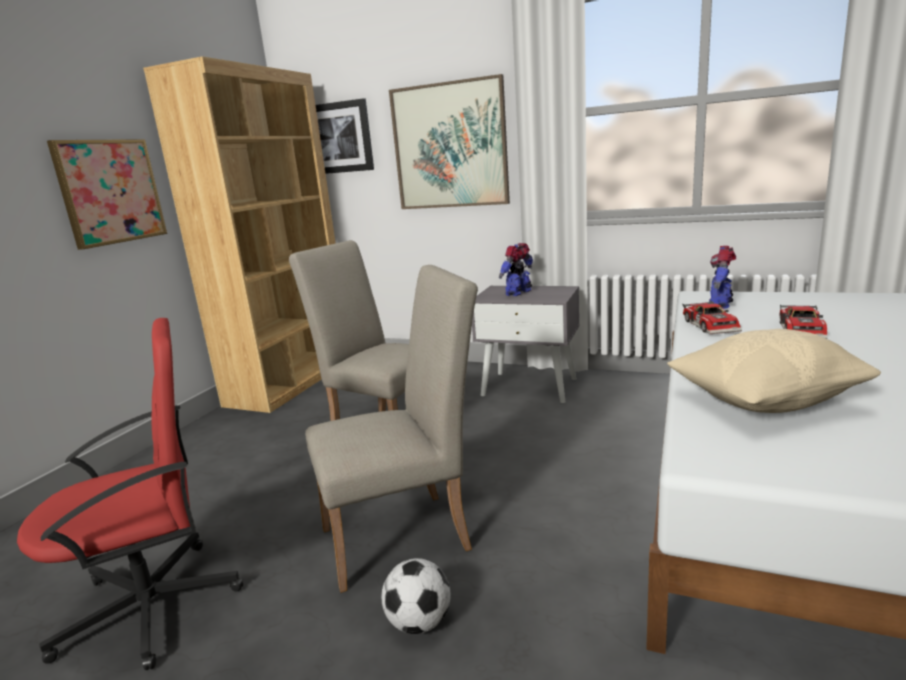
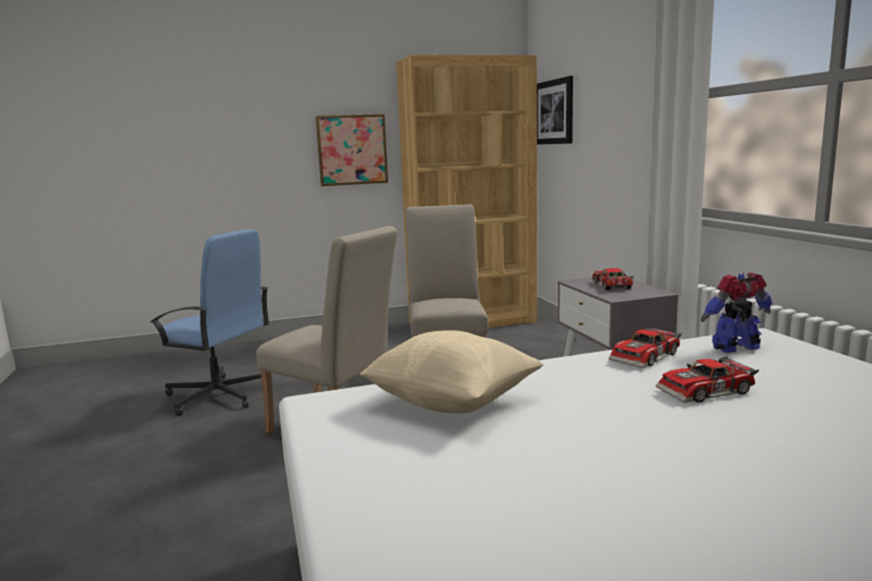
camera: 50 degrees right, 5 degrees down
(154, 605) = (218, 396): red office chair -> blue office chair
(419, 622) = (260, 463): football -> none
(450, 146) = (619, 124): picture -> none
(519, 293) = (610, 285): toy robot -> toy car

